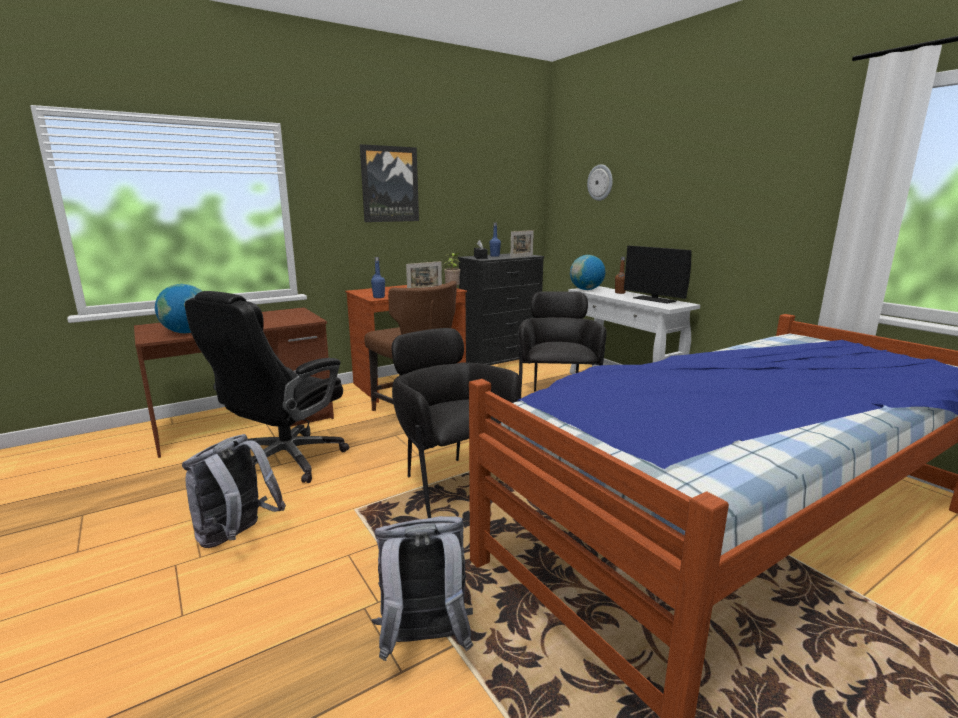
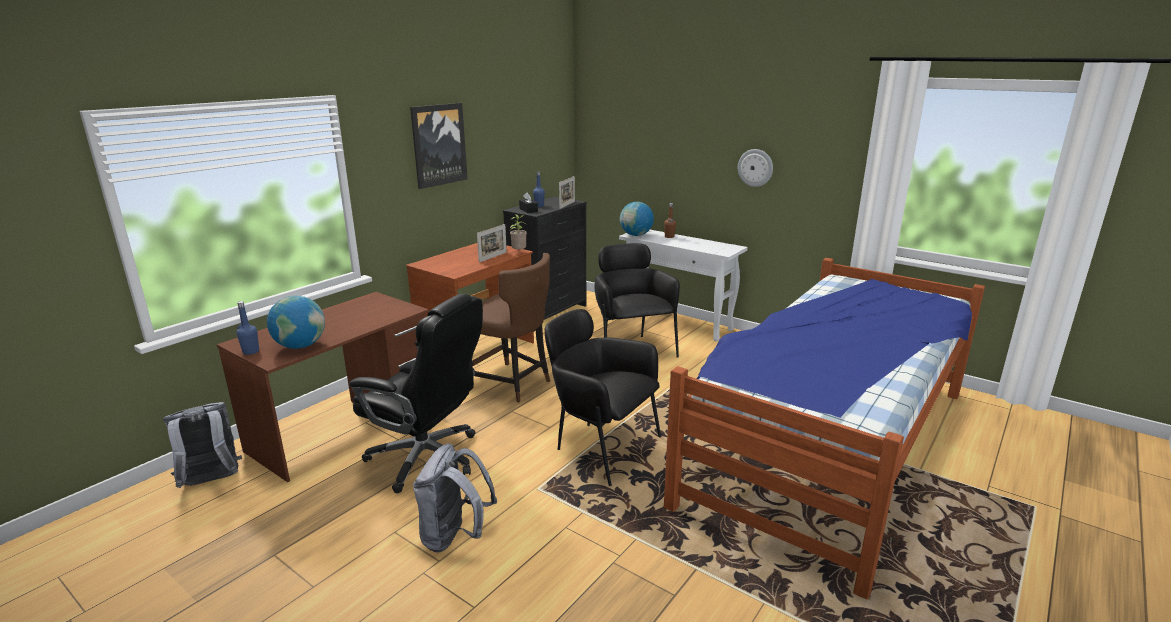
camera: 20 degrees left, 5 degrees up
(284, 461) = (427, 458): black office chair -> black office chair turned 75 degrees counterclockwise
(379, 297) = (457, 272): blue bottle -> blue bottle (251, 351)
(423, 642) = (674, 572): grey backpack -> grey backpack (212, 482)
(600, 182) = (638, 127): wall clock -> wall clock (755, 167)
(654, 299) = (706, 244): monitor -> none

